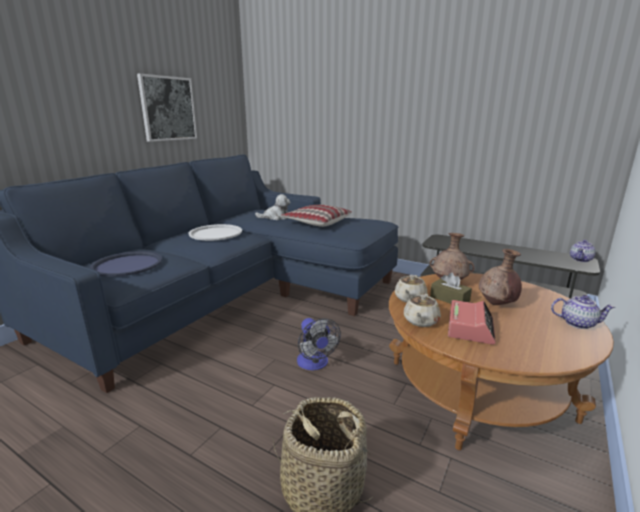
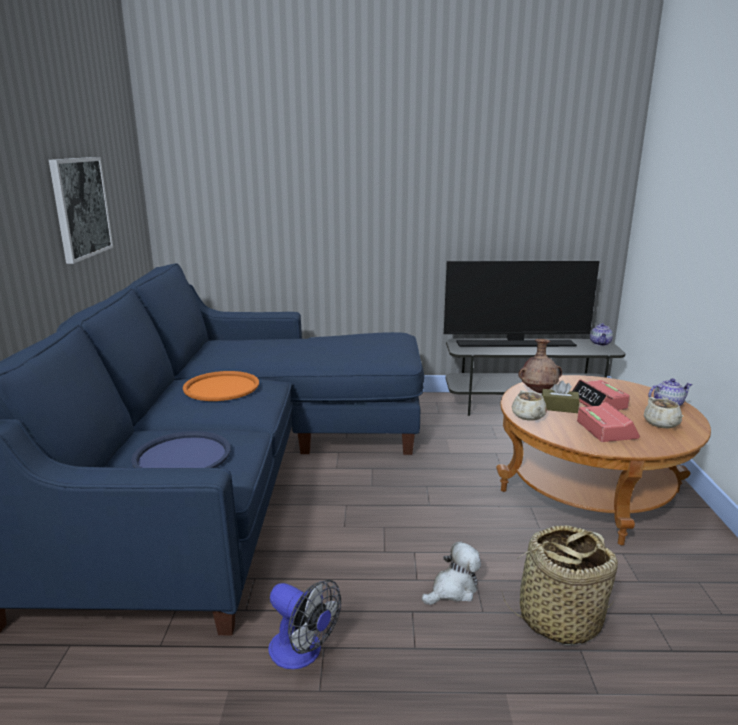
camera: 30 degrees left, 0 degrees up
(215, 233) = (221, 387): white tray -> orange tray
(275, 217) = (269, 350): plush toy -> plush toy (453, 589)
(314, 364) = (430, 517): fan -> fan (302, 653)
(316, 222) = (332, 348): pillow -> none
(420, 321) = (564, 435): beige teapot -> beige teapot (661, 424)
(489, 246) = (515, 344): none -> television
(497, 304) = (598, 403): brown vase -> alarm clock

